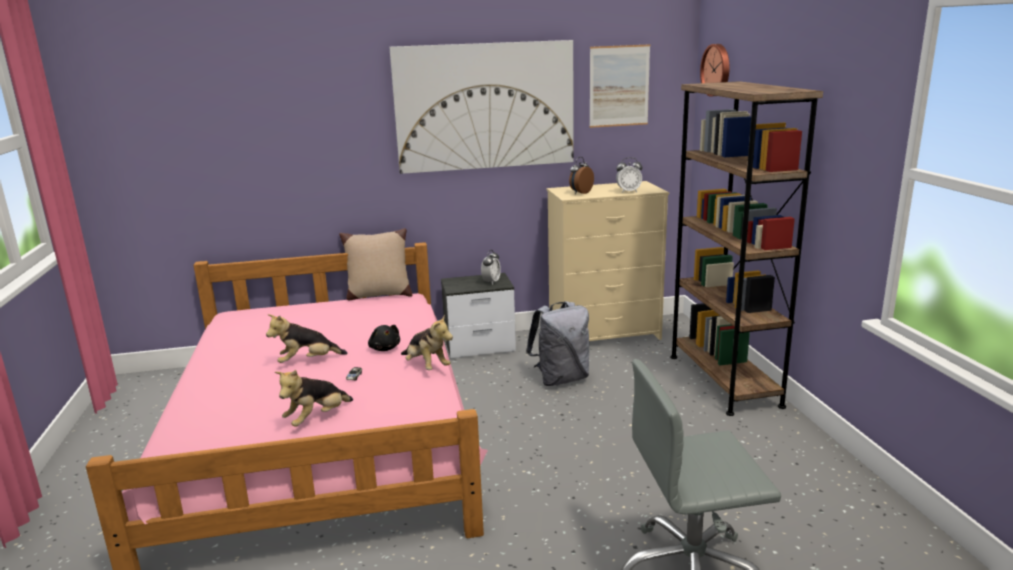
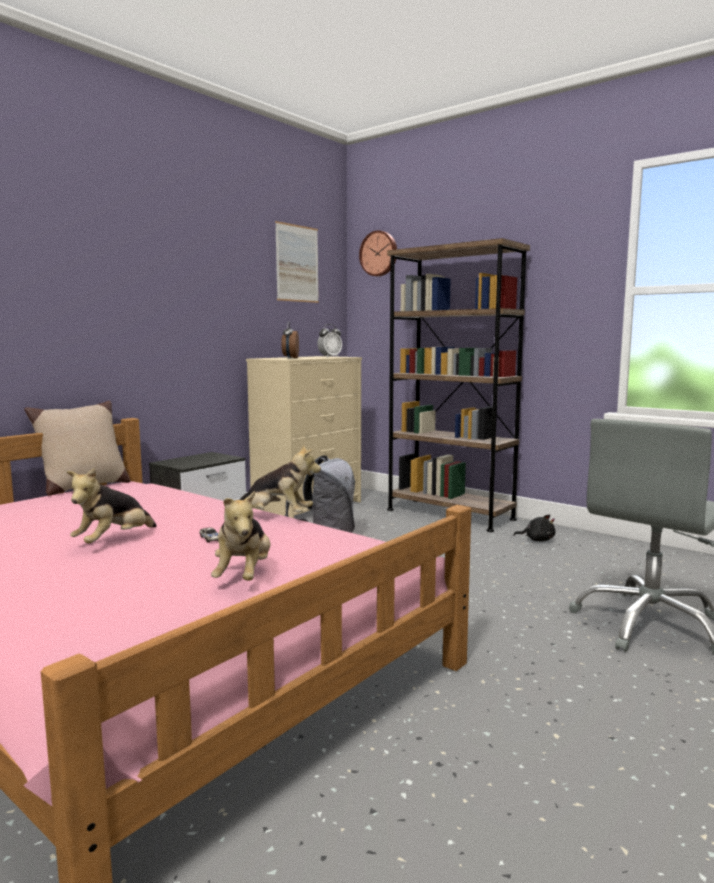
camera: 40 degrees left, 10 degrees down
(384, 348) = (195, 515): black plush toy -> black plush toy (537, 540)
(485, 106) = (189, 265): picture -> none
(491, 282) = (213, 458): alarm clock -> none

